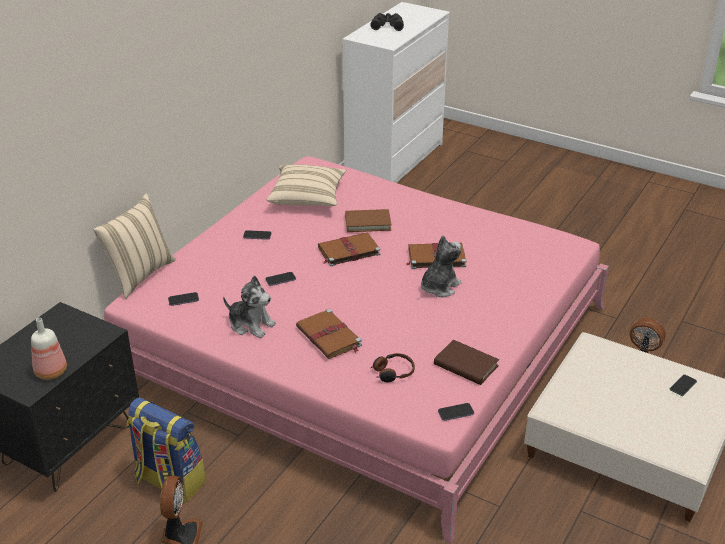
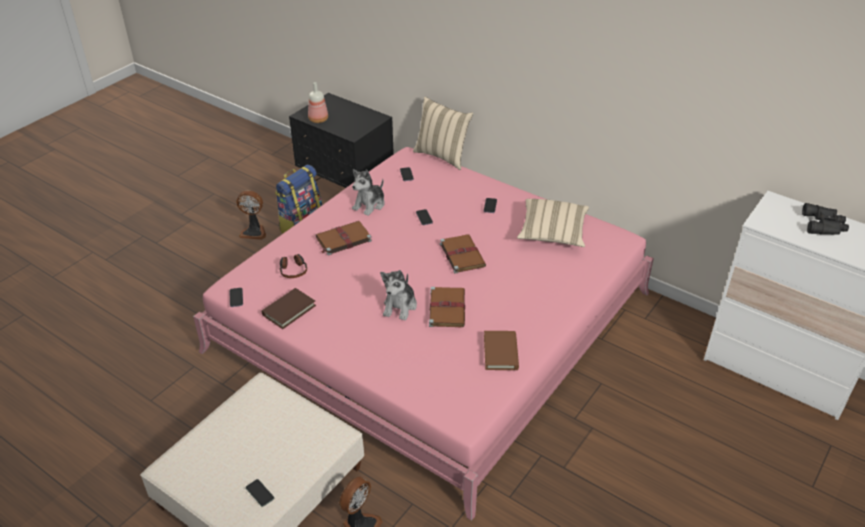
camera: 95 degrees right, 5 degrees up
(368, 223) = (508, 269): brown book -> brown book (500, 352)
(439, 287) = (400, 306): plush toy -> plush toy turned 60 degrees clockwise

